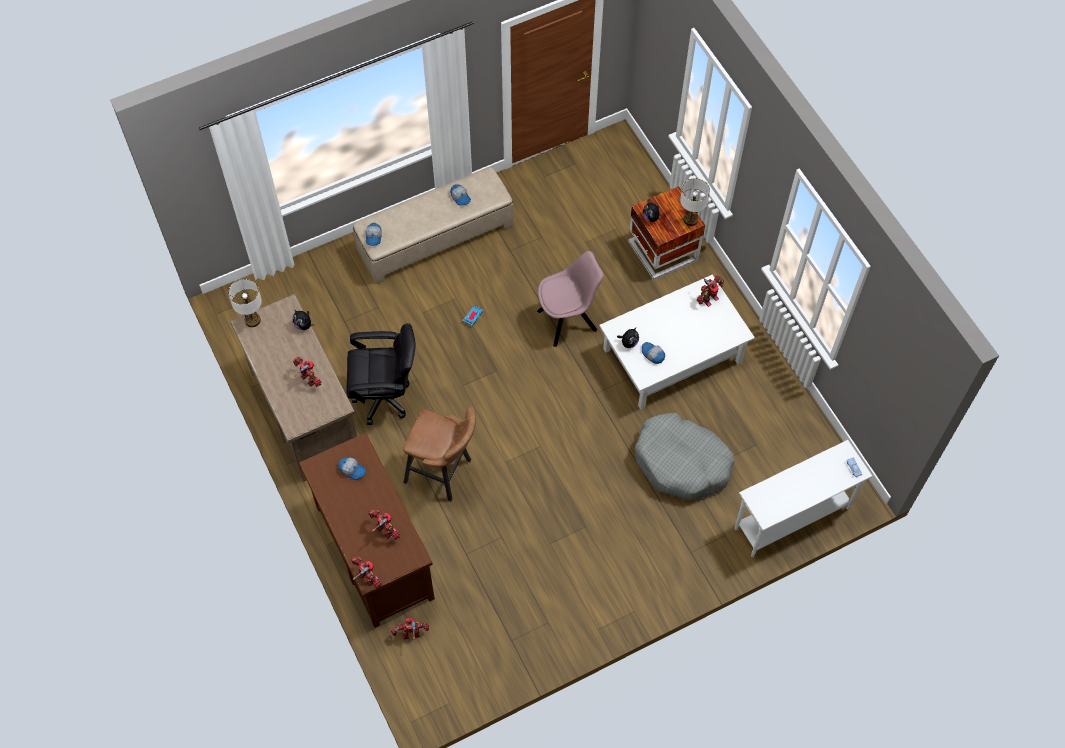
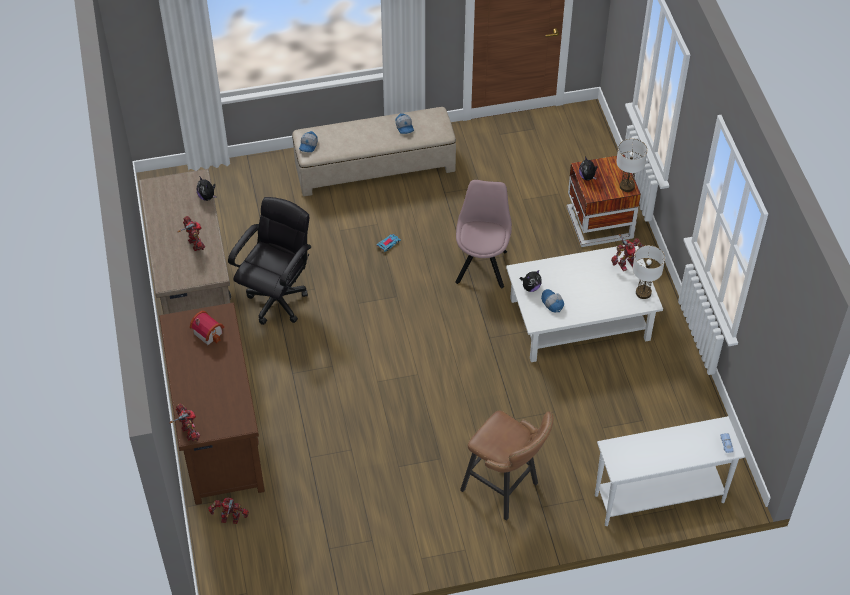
camera: 15 degrees right, 10 degrees down
(252, 320) = (160, 183): table lamp -> table lamp (643, 292)
(352, 469) = (209, 332): cap -> toy house
(385, 531) = (221, 394): toy robot -> none
(386, 398) = (278, 299): black office chair -> black office chair turned 75 degrees counterclockwise
(445, 474) = (313, 379): brown stool -> brown stool (506, 491)
(567, 321) = (482, 266): pink chair -> pink chair turned 75 degrees counterclockwise
(681, 462) = (558, 420): grey dog bed -> none

